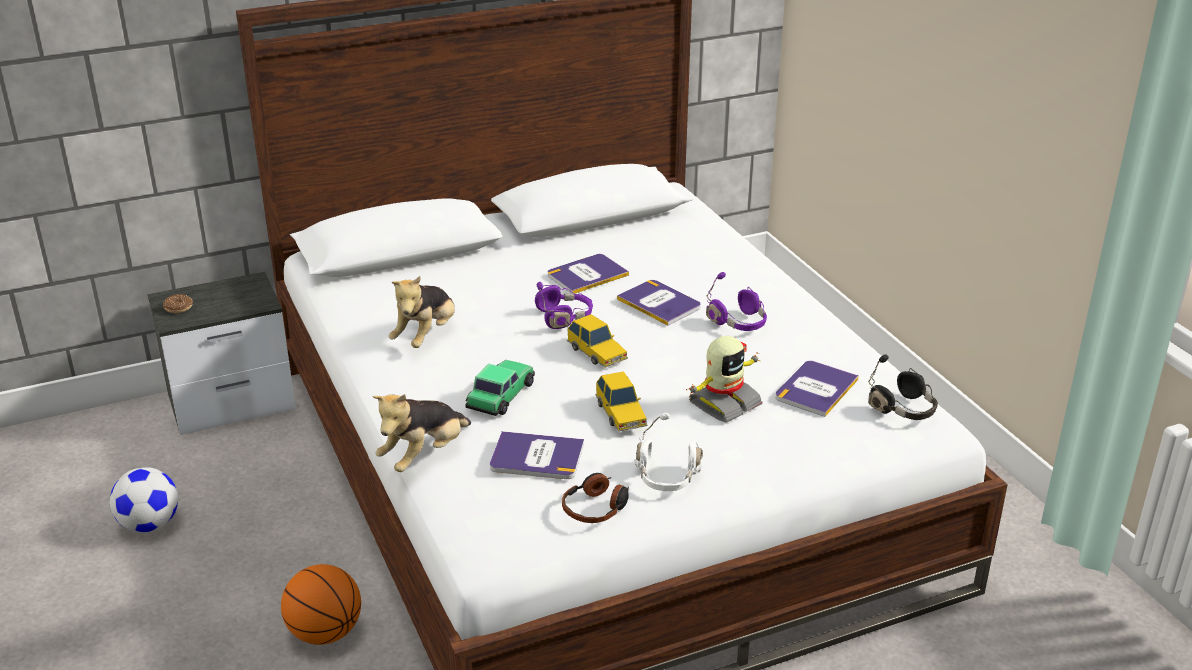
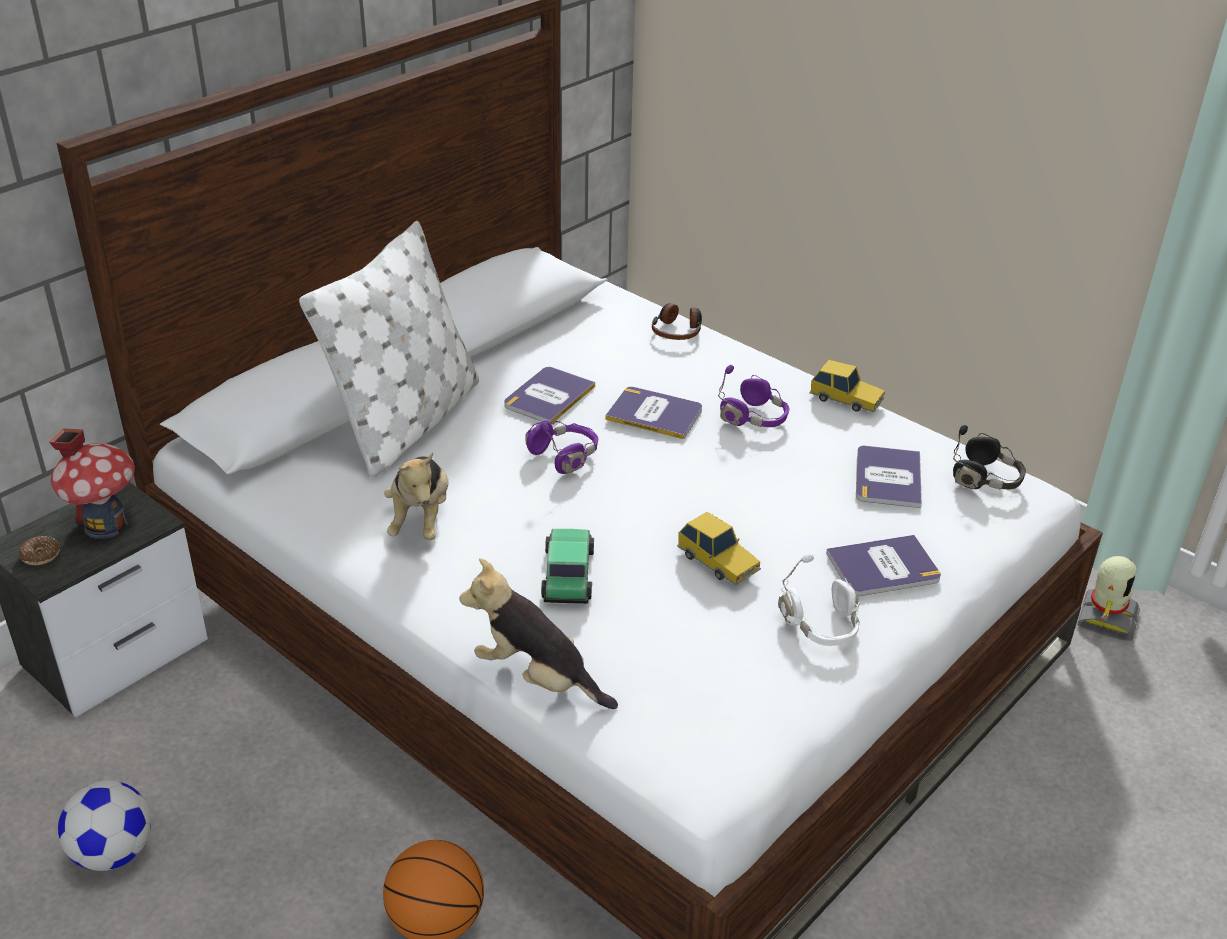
camera: 25 degrees left, 5 degrees up
(231, 298) = (106, 525): none -> toy house
(424, 455) = (537, 678): plush toy -> plush toy turned 105 degrees clockwise
(467, 271) = (406, 422): none -> white pillow
(536, 457) = (671, 643): book -> book (883, 567)
(596, 507) = (778, 686): headphones -> headphones (677, 330)
(597, 352) = (635, 492): toy car -> toy car (846, 398)
(723, 403) = (810, 519): toy robot -> toy robot (1105, 618)

